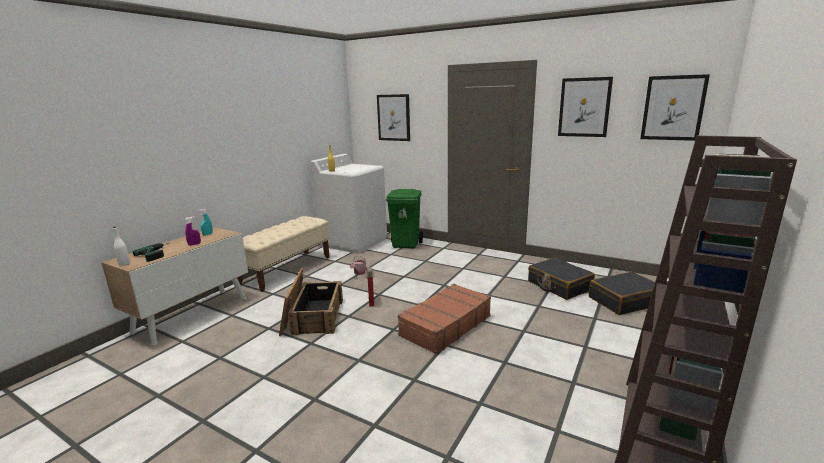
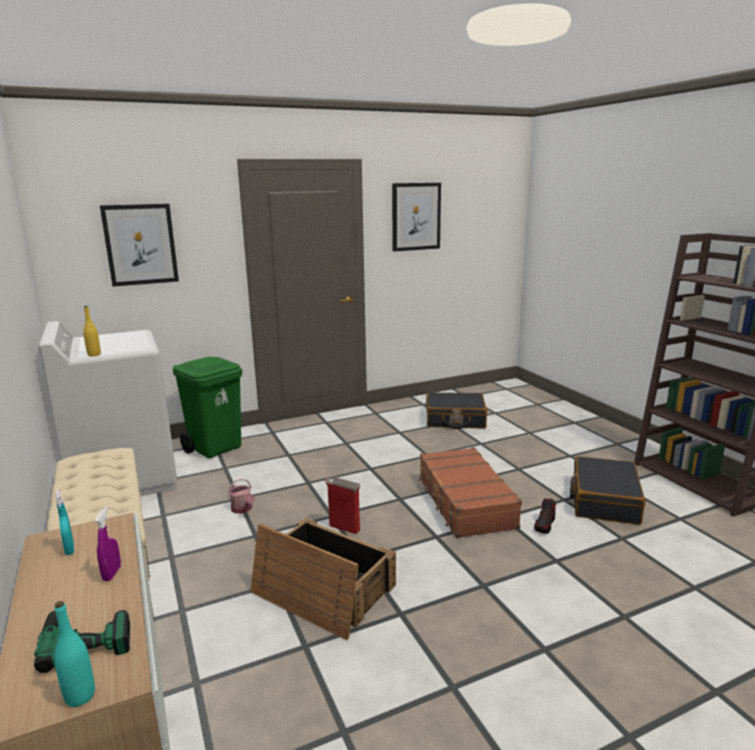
camera: 55 degrees left, 0 degrees up
(124, 264) = (80, 696): white bottle -> turquoise bottle
(455, 363) = (545, 525): none -> shoe
(624, 301) = (514, 410): black suitcase -> black suitcase (604, 501)
(673, 108) = (489, 214): picture -> none

